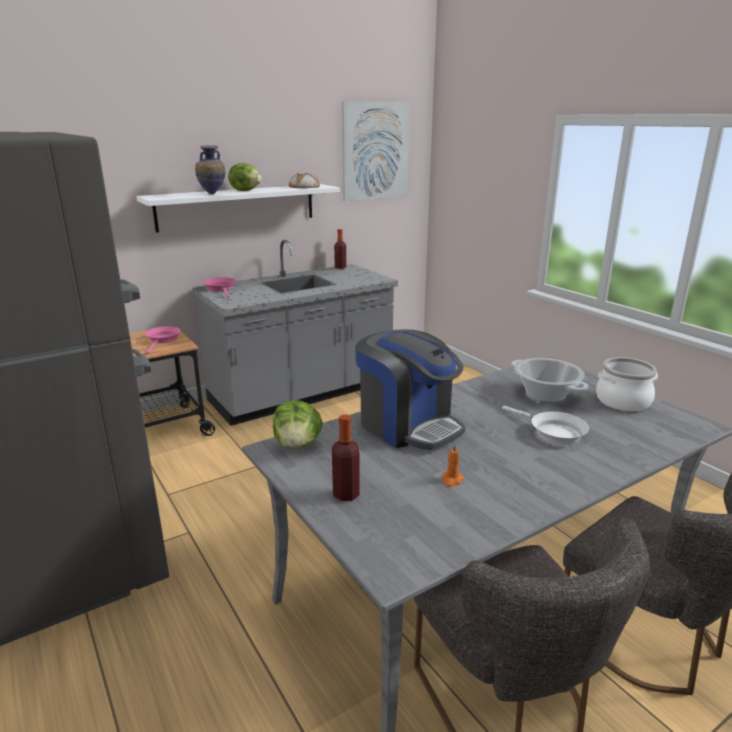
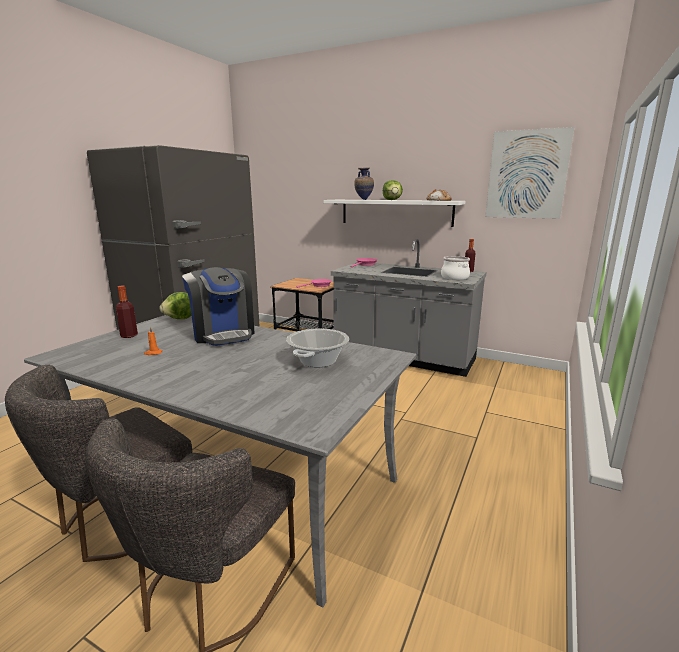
camera: 60 degrees right, 5 degrees down
(408, 425) = (223, 334): coffee machine -> coffee machine turned 45 degrees counterclockwise
(553, 432) = (244, 371): white frying pan -> none
(622, 401) = (339, 390): cooking pot -> cooking pot (455, 277)

